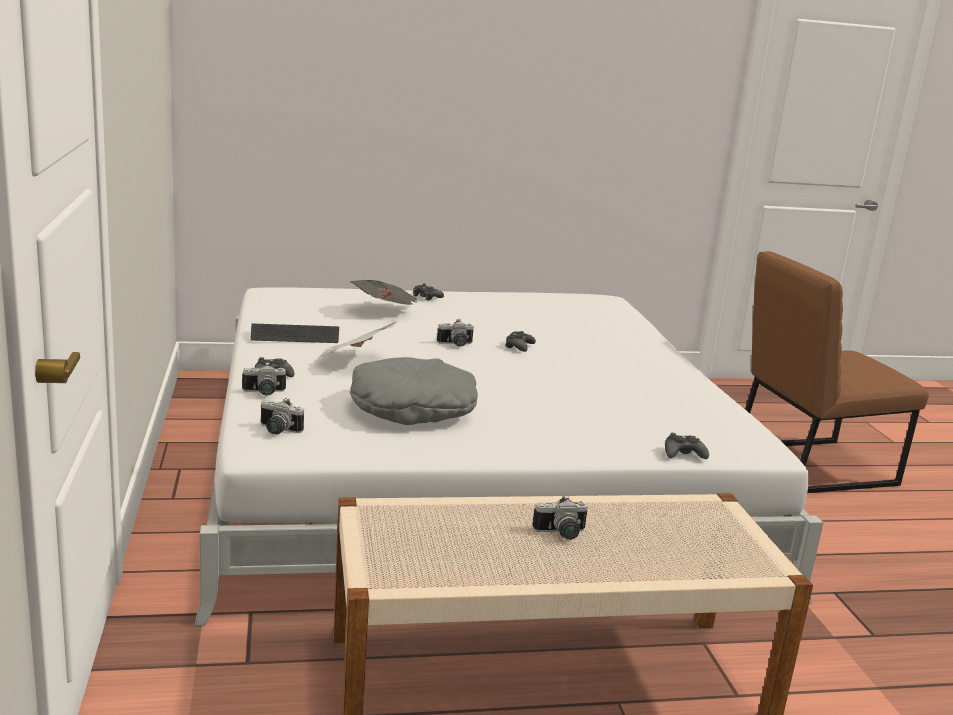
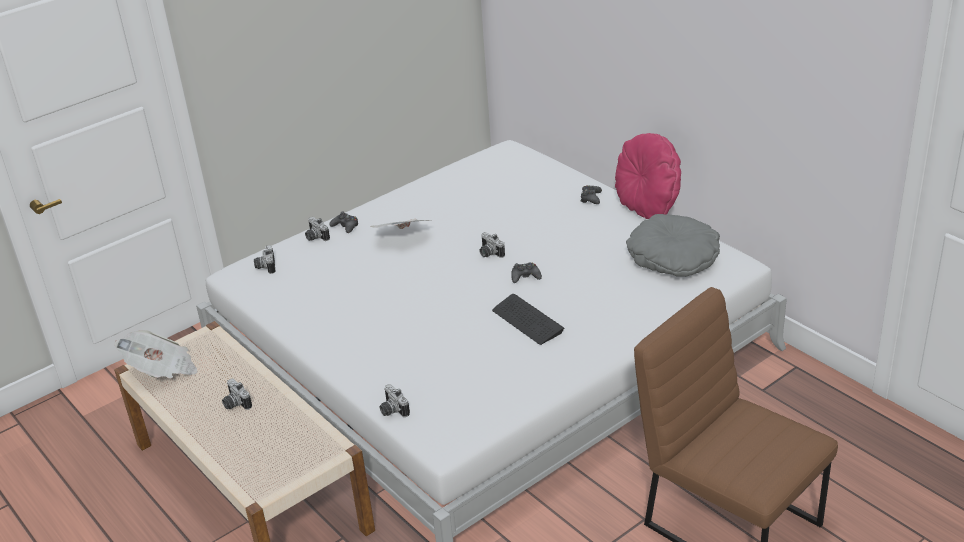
camera: 65 degrees right, 15 degrees up
(295, 336) = (423, 199): keyboard -> keyboard (527, 321)
(385, 311) = (529, 200): newspaper -> newspaper (162, 370)
(412, 408) = (349, 288): grey pillow -> grey pillow (674, 257)
(478, 291) = (647, 208): none -> pink pillow
(683, 454) = (392, 410): black game controller -> camera

